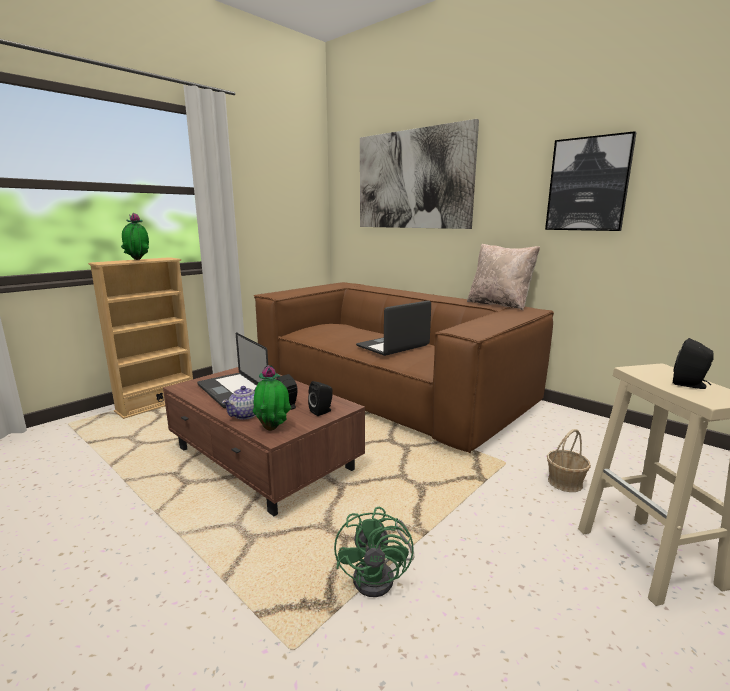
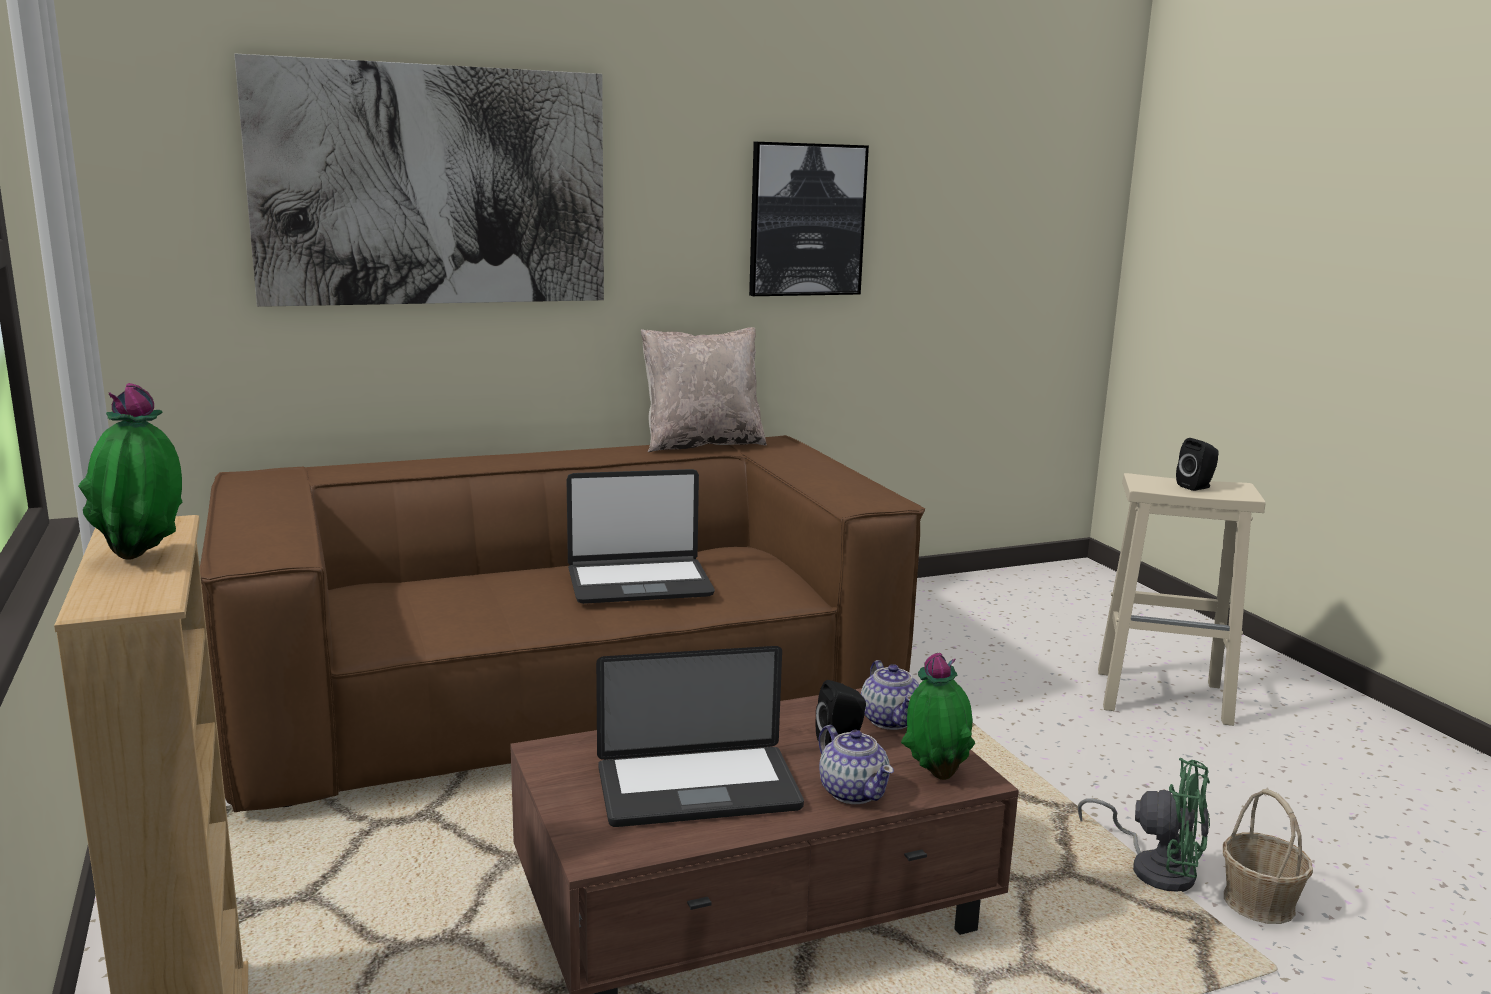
camera: 65 degrees left, 0 degrees up
(322, 411) = (890, 720): black speaker -> teapot
(393, 346) = (639, 582): laptop -> laptop turned 90 degrees counterclockwise
(565, 482) = (1004, 676): basket -> basket (1259, 902)

